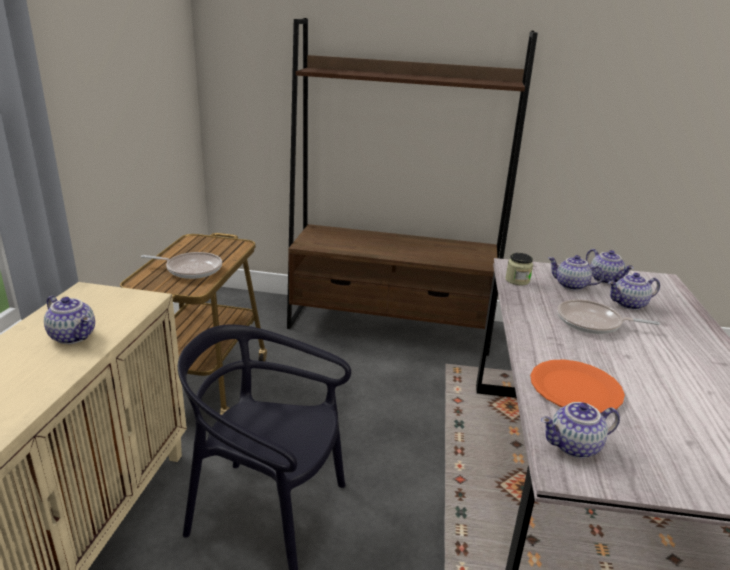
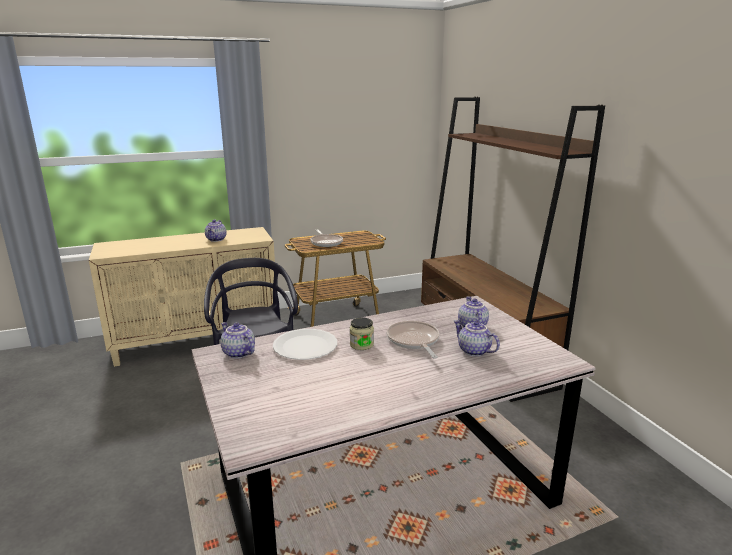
camera: 60 degrees right, 5 degrees down
(517, 280) = (446, 308): jar -> jar (361, 344)
(575, 388) = (305, 346): orange plate -> white plate
(605, 279) = (512, 337): teapot -> none

